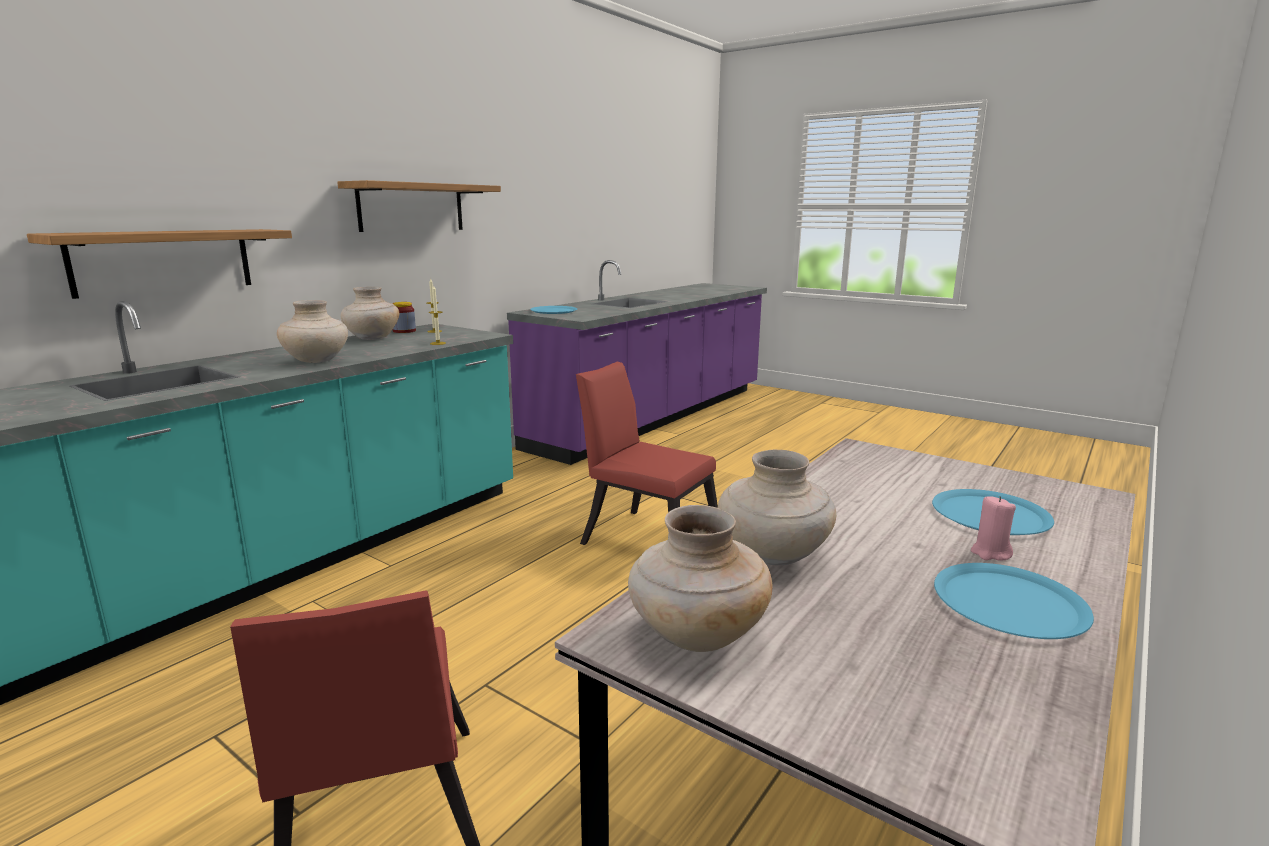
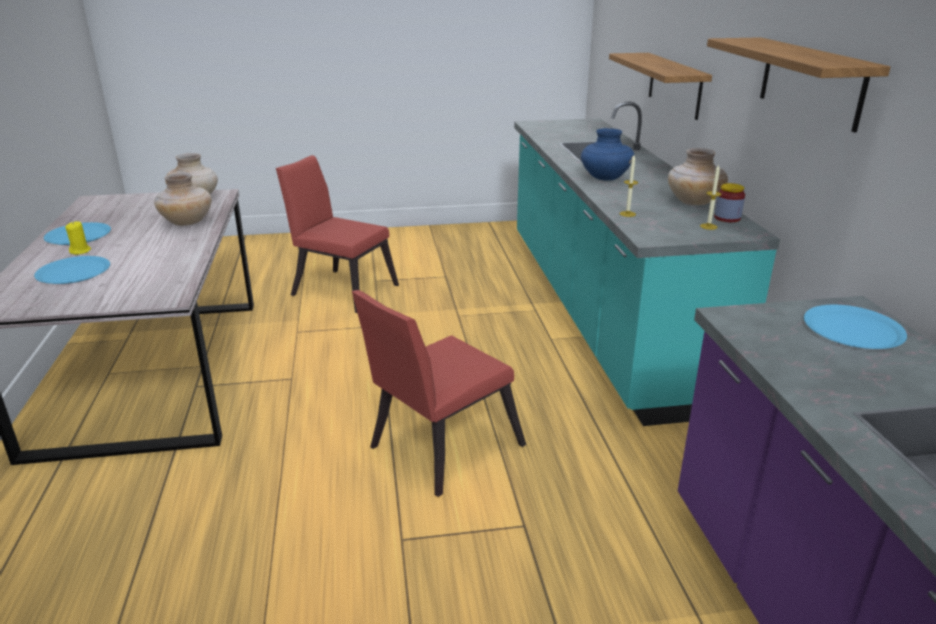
camera: 135 degrees right, 10 degrees up
(316, 360) = (605, 178): beige vase -> blue vase
(645, 537) = (438, 449): red chair -> red chair turned 150 degrees clockwise
(990, 553) = (80, 251): pink candle -> yellow candle

